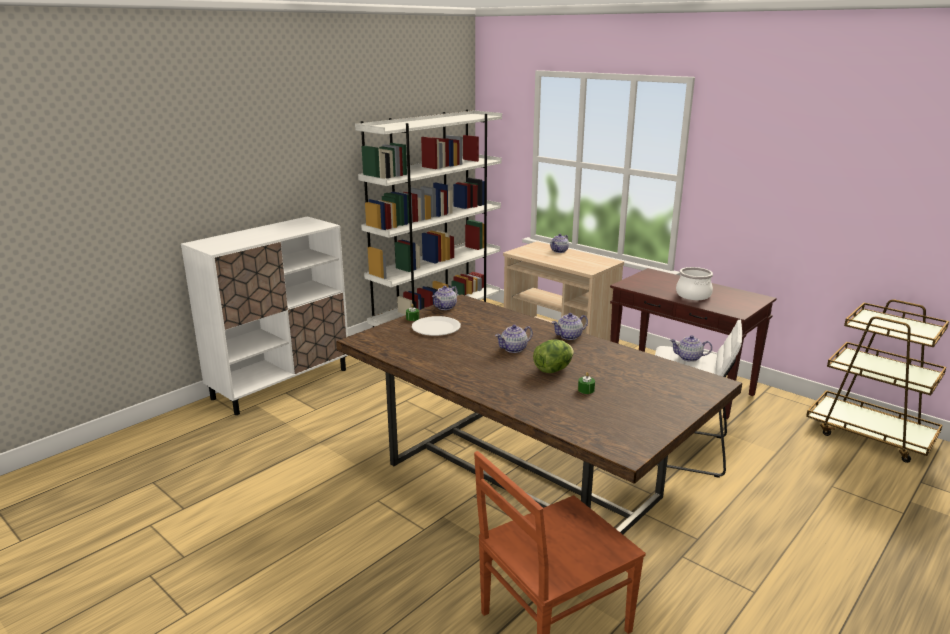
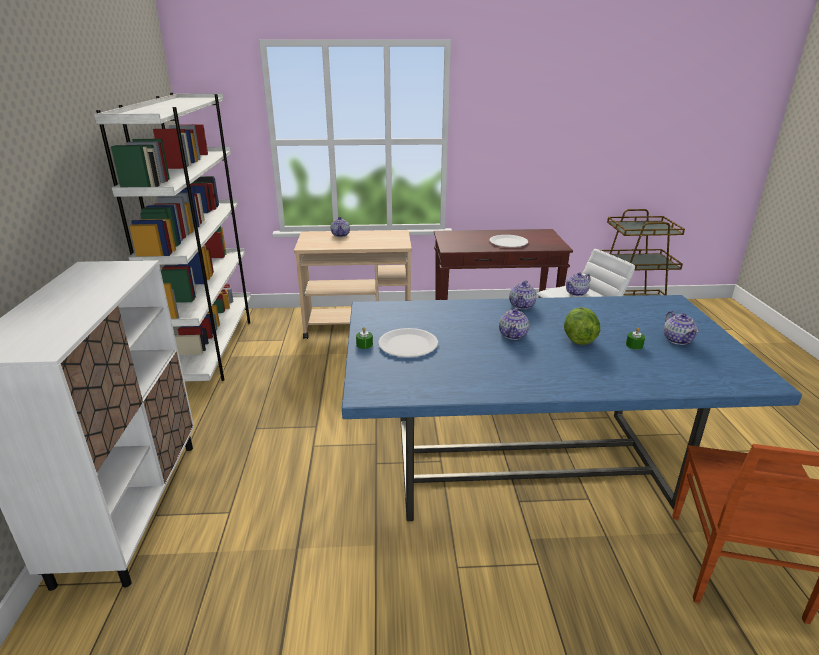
camera: 45 degrees left, 5 degrees up
(445, 307) = (368, 320): teapot -> teapot (678, 340)
(523, 482) = (529, 462): brown dining table -> blue dining table
(693, 295) = (508, 242): cooking pot -> white plate

